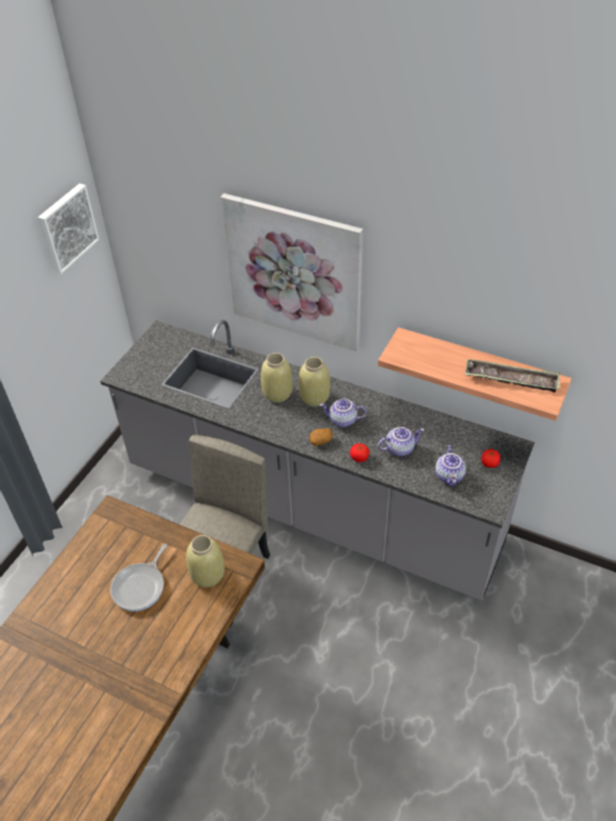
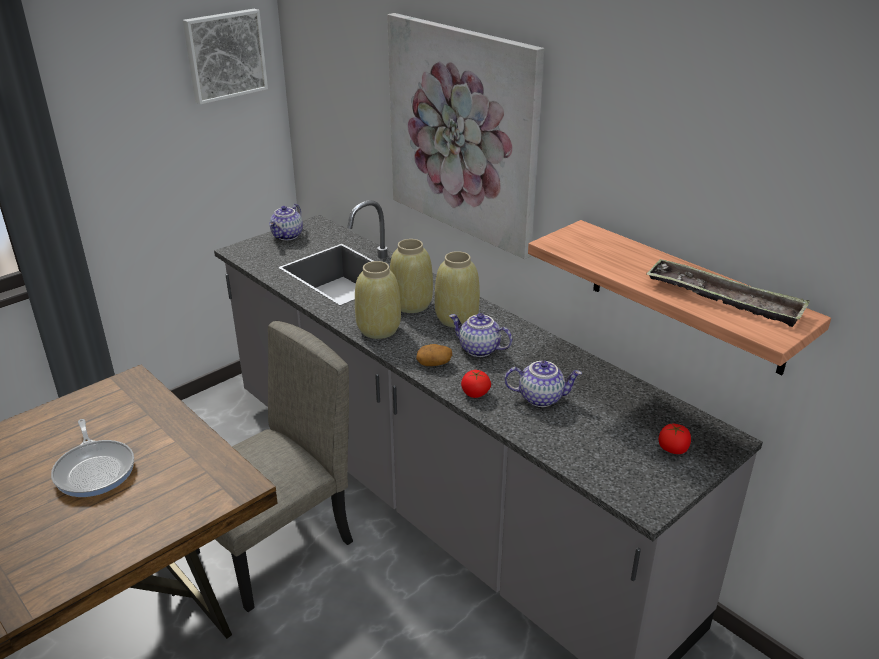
camera: 20 degrees right, 15 degrees down
(140, 587) = (95, 469): frying pan -> frying pan turned 75 degrees counterclockwise
(208, 575) = (188, 482): beige vase -> beige vase (379, 329)
(450, 476) = (600, 448): teapot -> teapot (288, 236)

